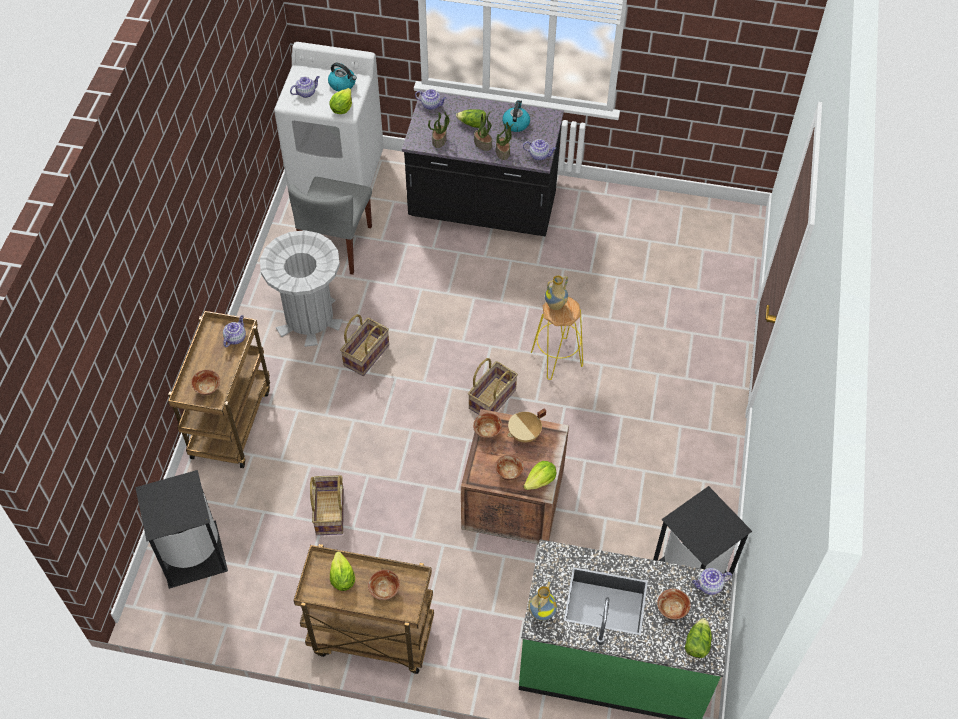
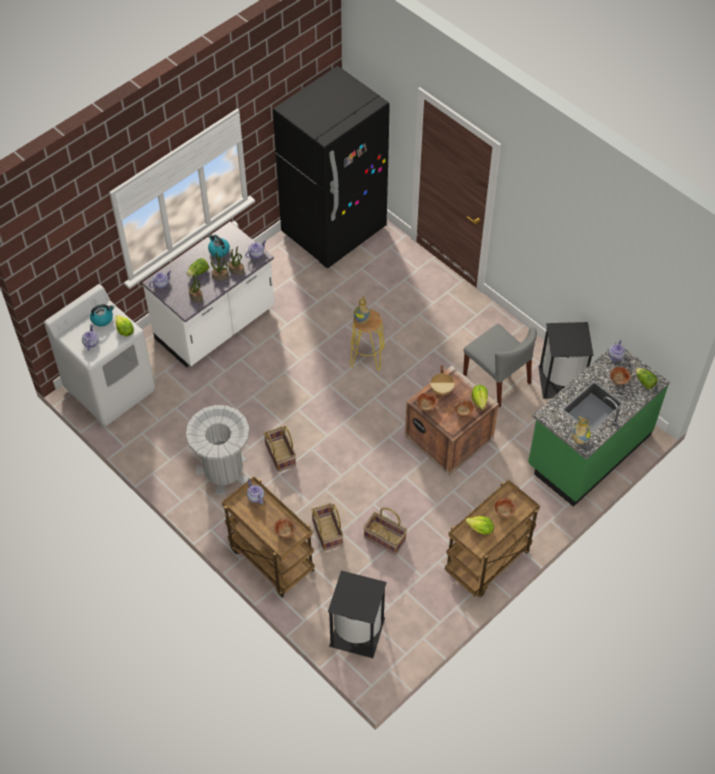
camera: 55 degrees left, 0 degrees up
(336, 245) = (174, 423): grey chair -> grey chair (497, 379)
(482, 208) = (216, 325): black counter -> white counter
(492, 398) = (369, 406): basket -> basket (326, 532)
(697, 233) = (334, 231): none -> black fridge

